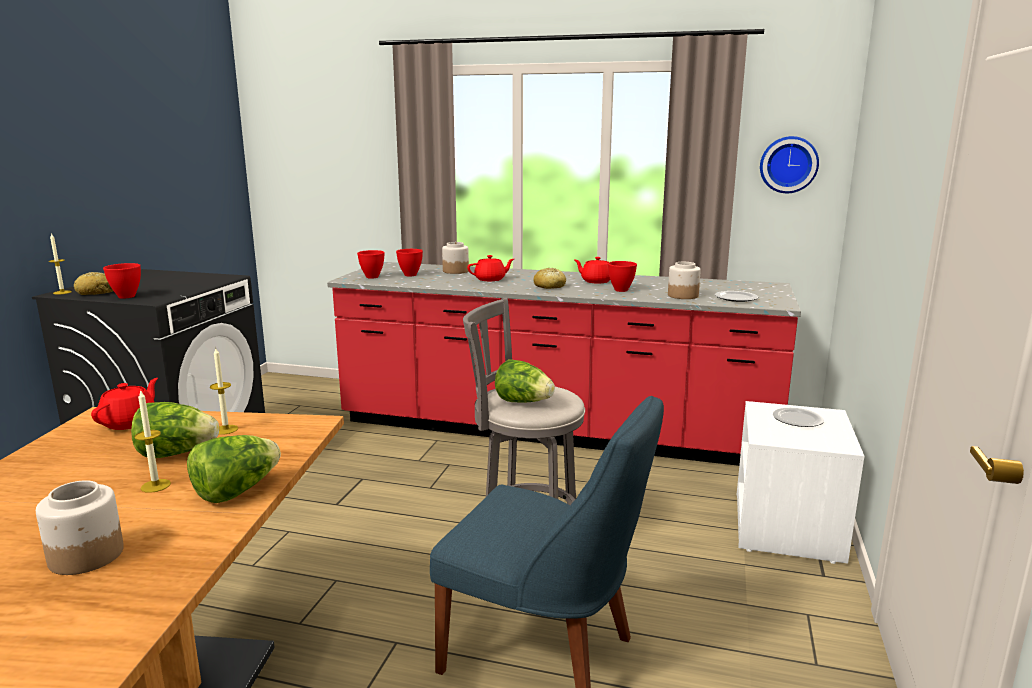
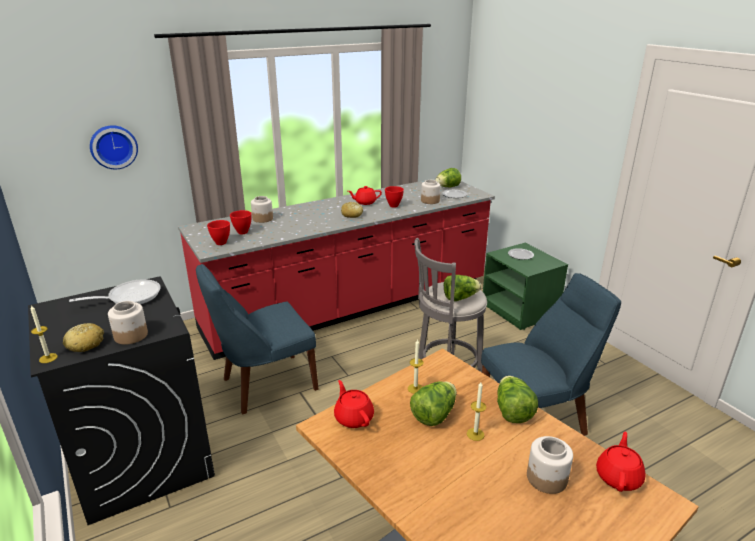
camera: 45 degrees left, 10 degrees up
(126, 296) = (130, 336): red bowl -> jar
(195, 280) = (130, 297): none -> frying pan
(348, 458) = (265, 385): none -> blue chair
(490, 279) = (304, 219): red teapot -> red teapot (618, 477)
(749, 290) = (447, 187): none -> lettuce
(788, 164) = (438, 105): wall clock -> wall clock (113, 146)
(789, 528) = (520, 310): white nightstand -> green nightstand

